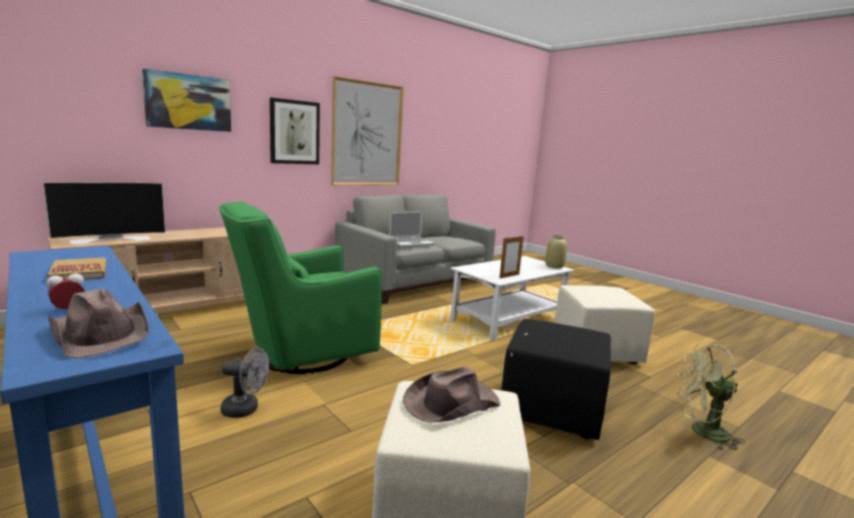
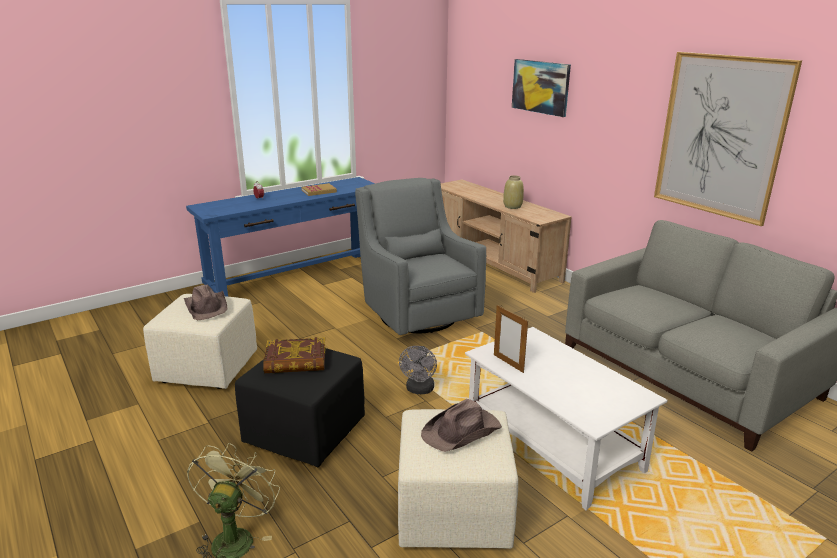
camera: 95 degrees right, 10 degrees up
(102, 333) = (229, 207): brown hat -> brown hat (462, 431)
(111, 239) = (468, 190): television -> none
(245, 409) = (332, 304): grey fan -> grey fan (419, 390)
(294, 132) = (623, 123): picture -> none
(299, 353) = (417, 313): green armchair -> grey armchair
(411, 243) = (636, 301): laptop -> none
(554, 266) = (601, 418): beige vase -> beige vase (513, 206)
(558, 336) = (295, 361): none -> book

